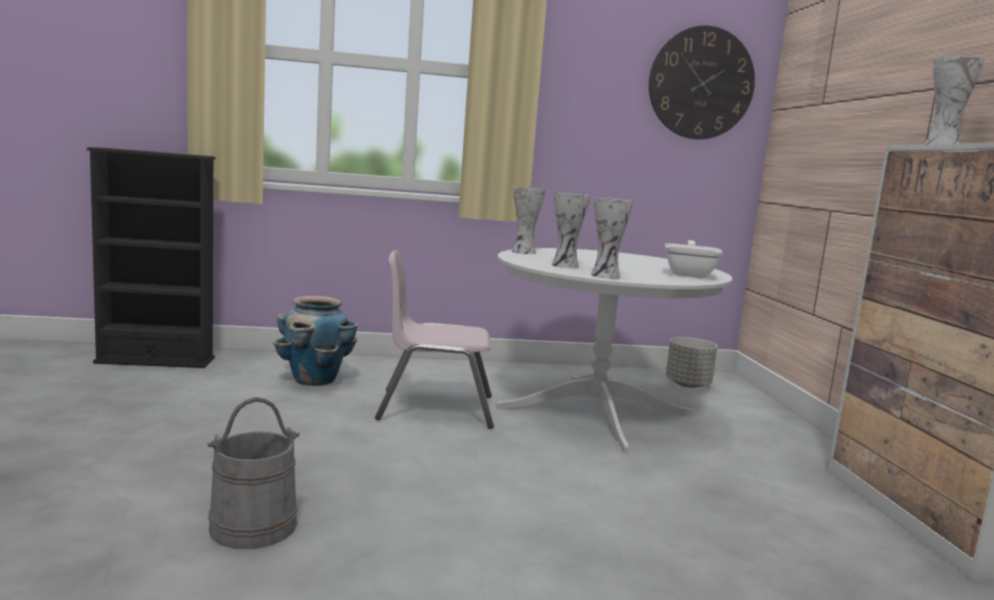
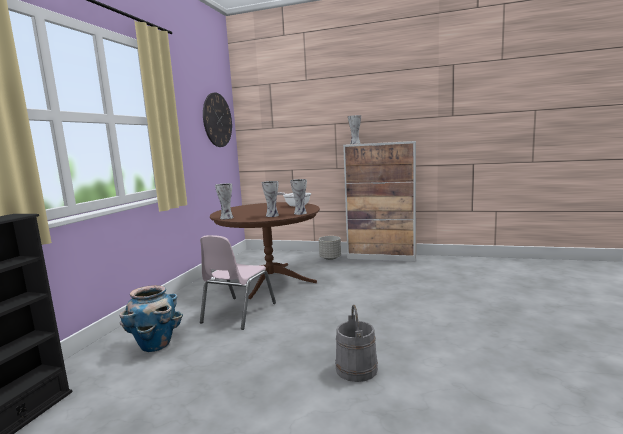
camera: 65 degrees left, 0 degrees up
(595, 411) = (270, 280): white dining table -> brown dining table
(688, 384) = (254, 259): grey planter -> grey planter (330, 258)

